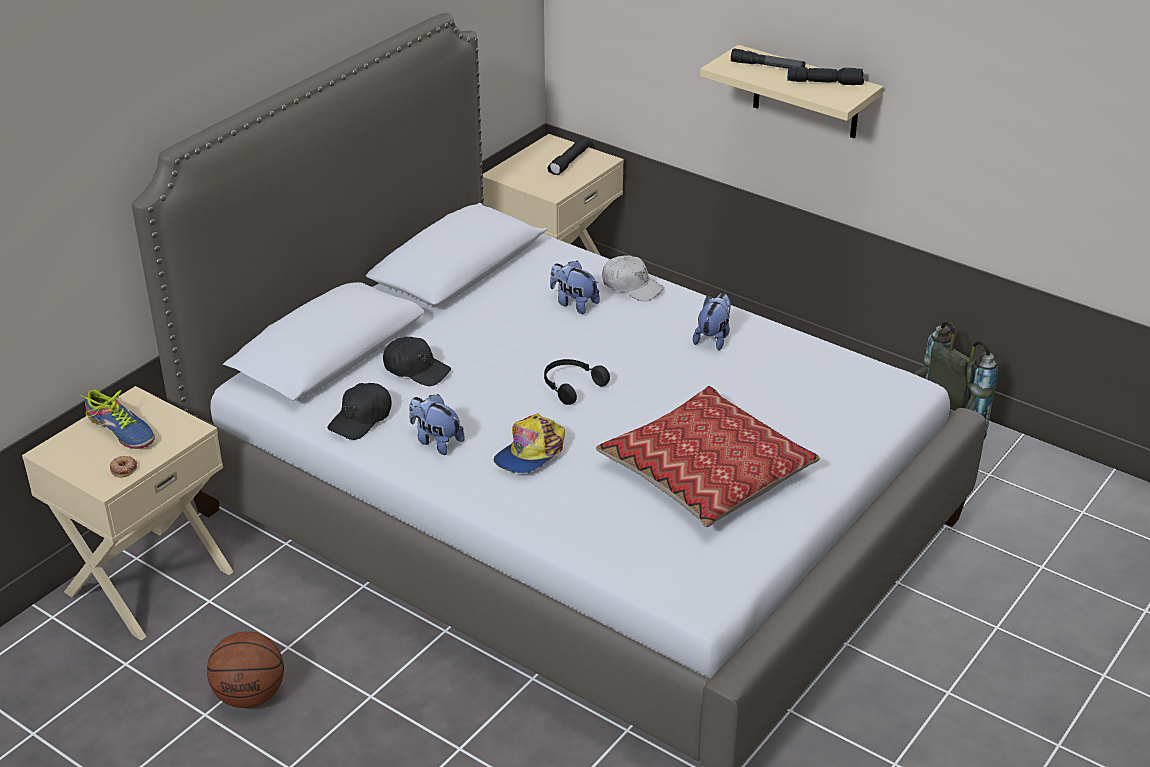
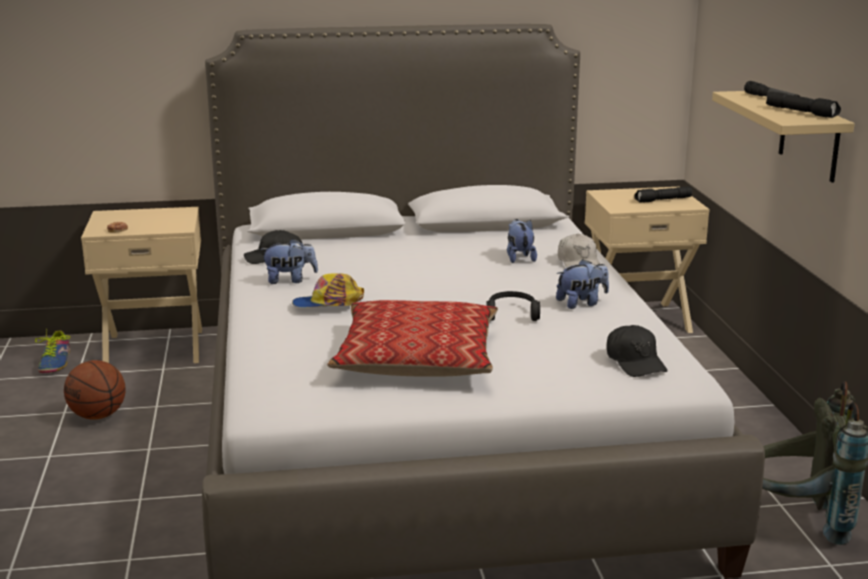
camera: 45 degrees right, 15 degrees down
(121, 430) = (152, 217): shoe -> shoe (55, 362)
(416, 369) = (353, 251): black cap -> black cap (635, 362)
(436, 441) = (290, 280): plush toy -> plush toy turned 90 degrees clockwise
(571, 386) = (426, 288): black headphones -> black headphones (512, 313)

